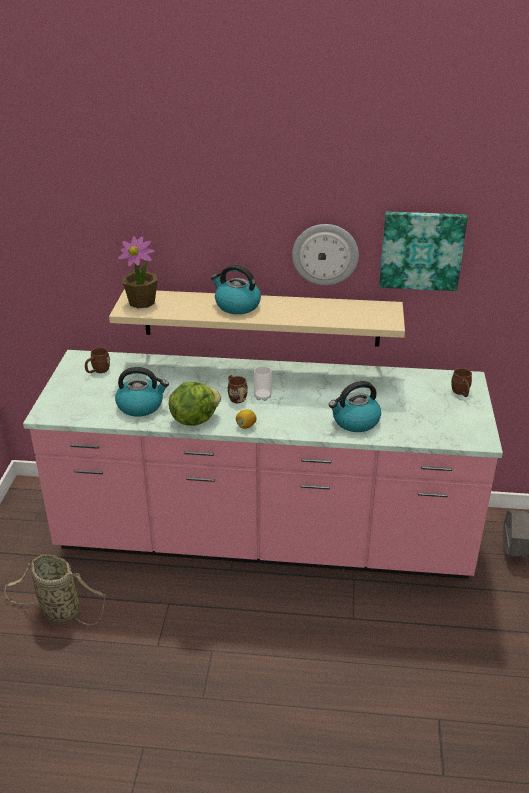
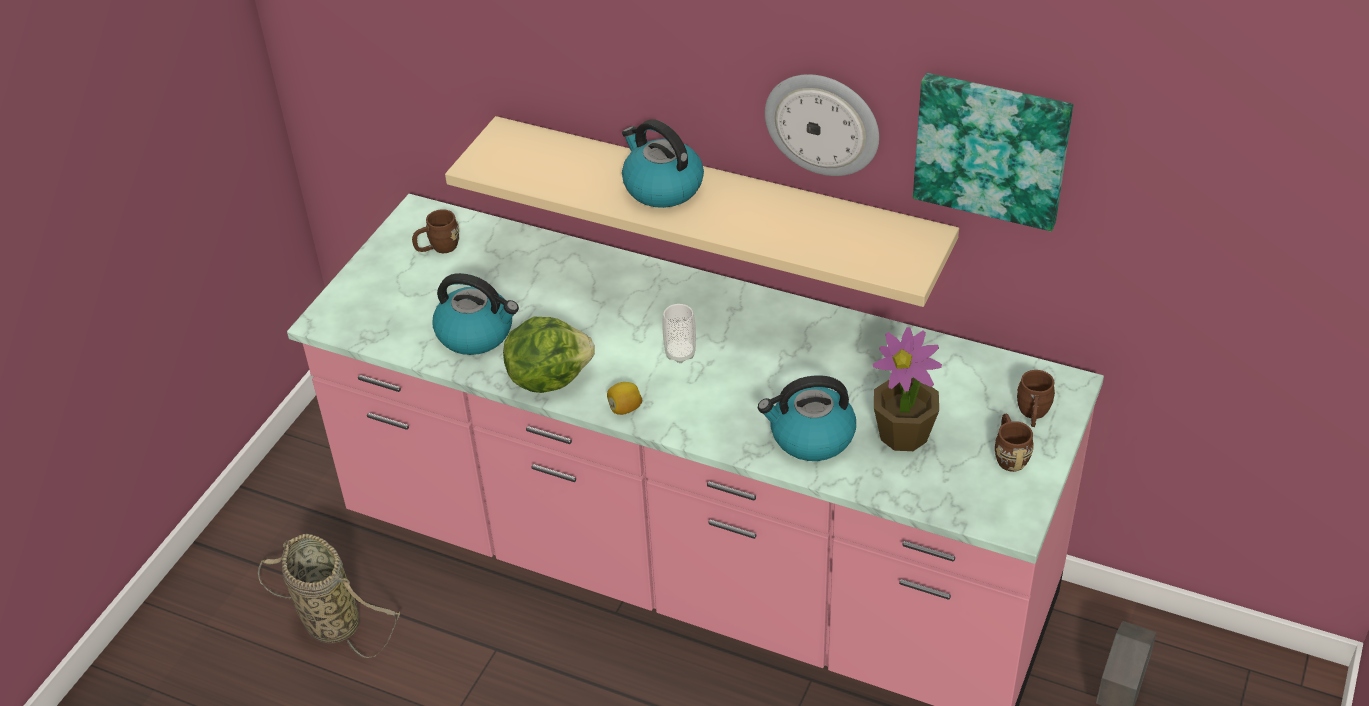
camera: 20 degrees right, 10 degrees up
(142, 302) = (510, 152): potted plant -> potted plant (904, 434)
(235, 396) = (636, 345): brown mug -> brown mug (1009, 455)

